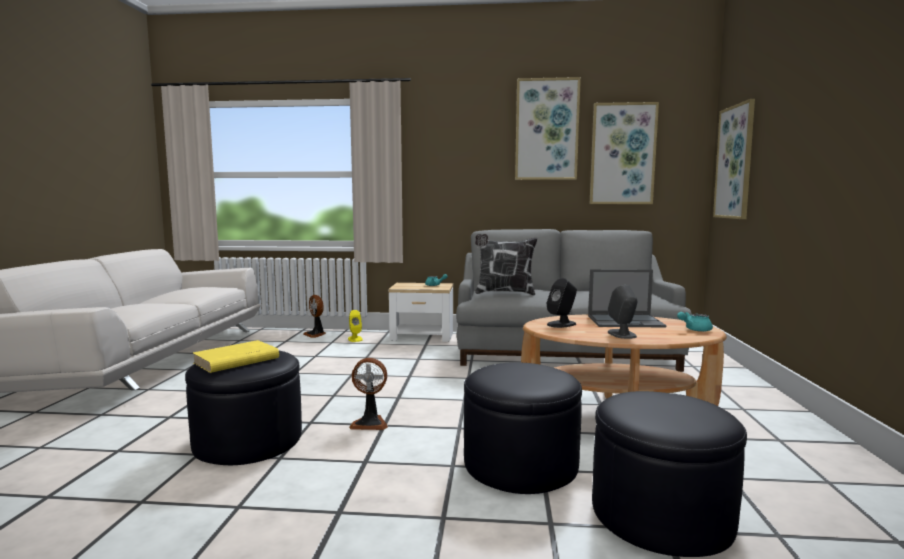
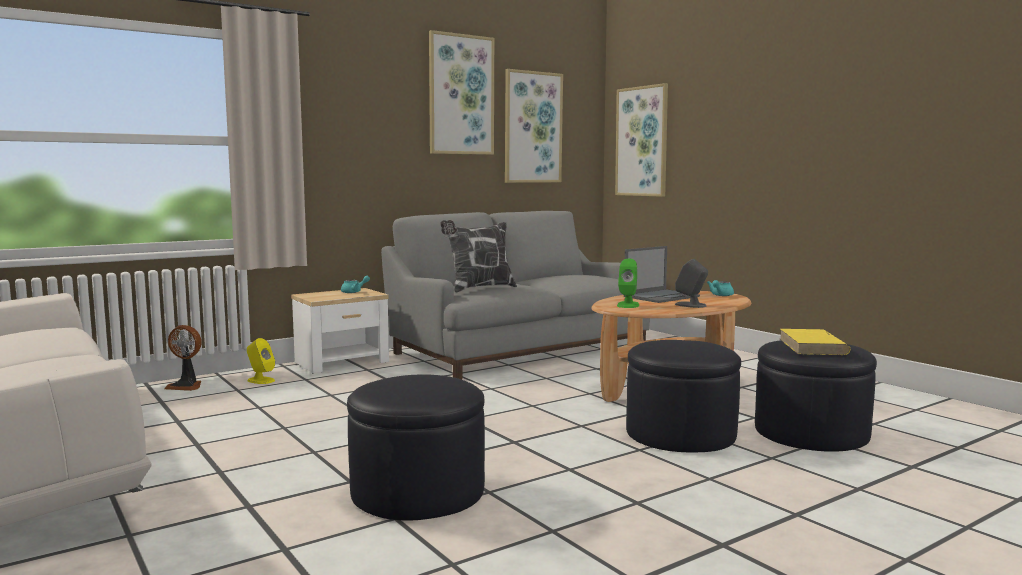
camera: 40 degrees left, 0 degrees up
(235, 361) = (416, 389): yellow book -> yellow book (813, 346)
(370, 423) = (498, 444): fan -> none
(561, 324) = (628, 305): black speaker -> green speaker

